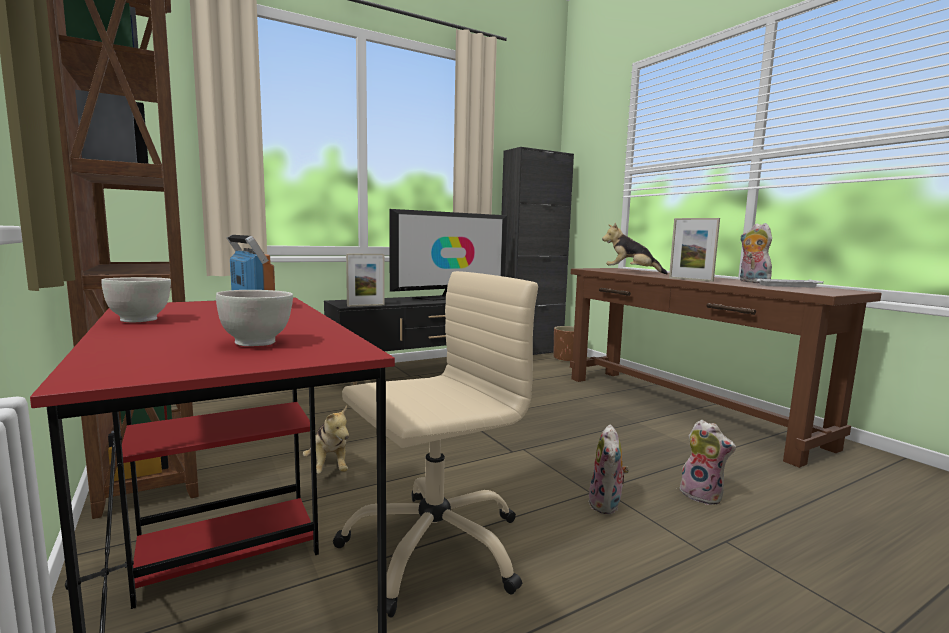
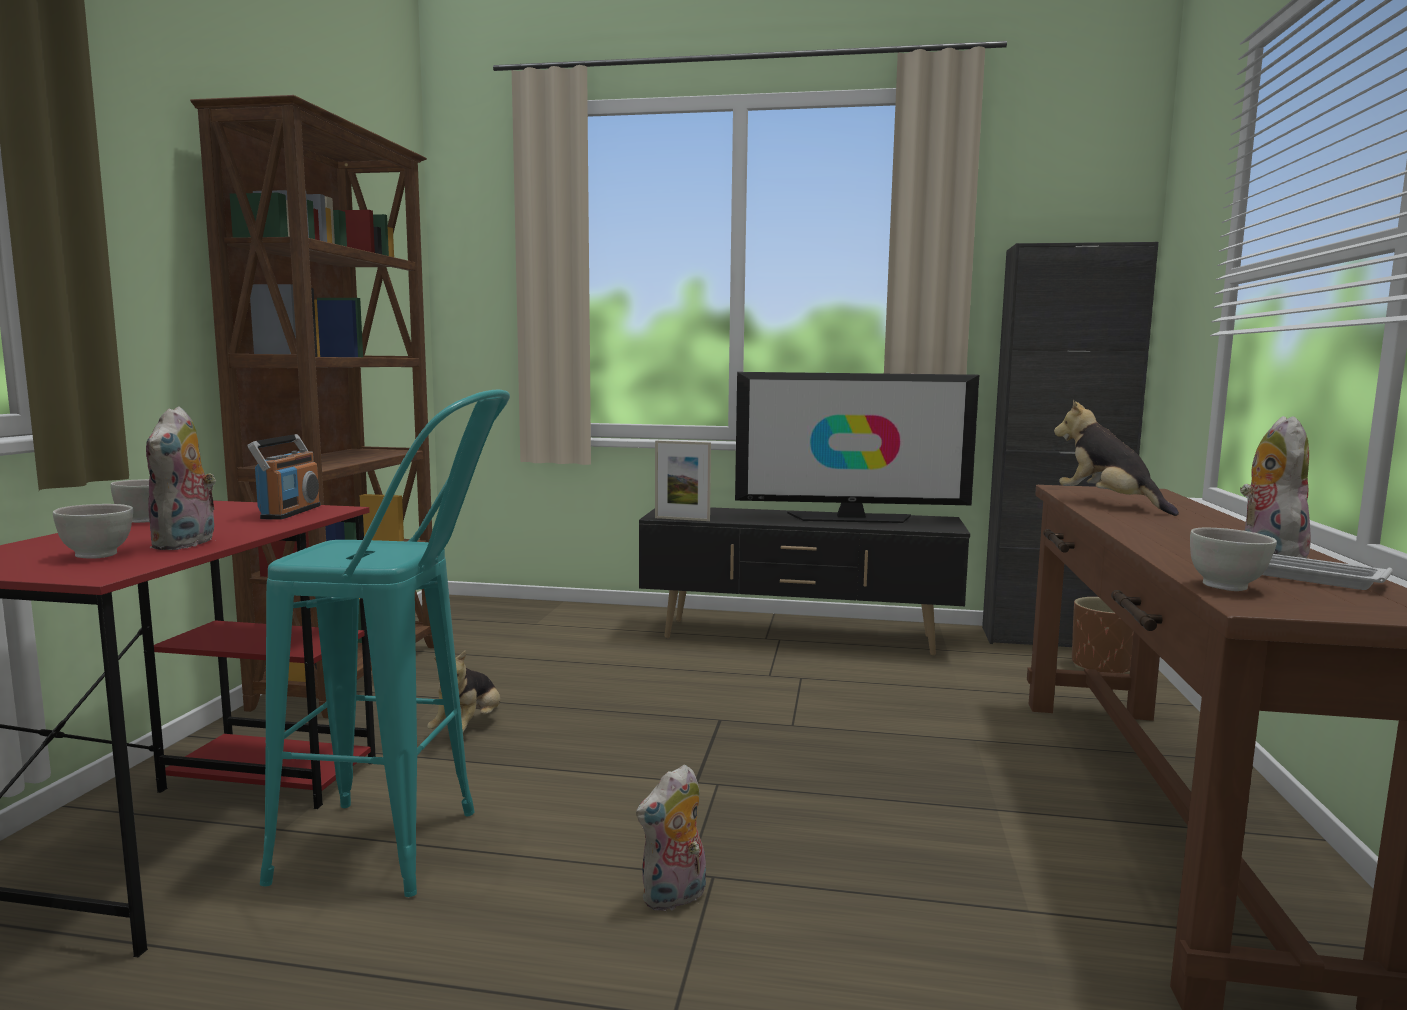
camera: 40 degrees right, 0 degrees up
(434, 547) = (406, 849): beige office chair -> turquoise stool
(690, 279) = (1132, 534): picture frame -> none
(703, 495) = (851, 956): plush toy -> plush toy (186, 544)
(793, 289) = (1227, 587): none -> white bowl

